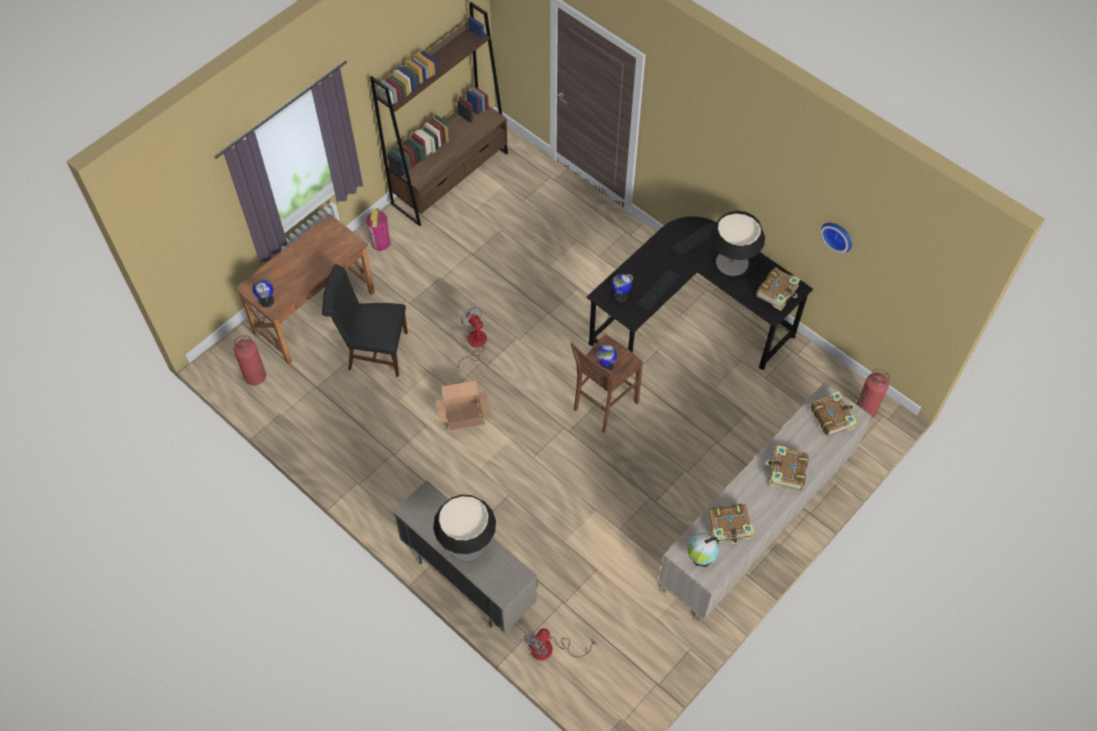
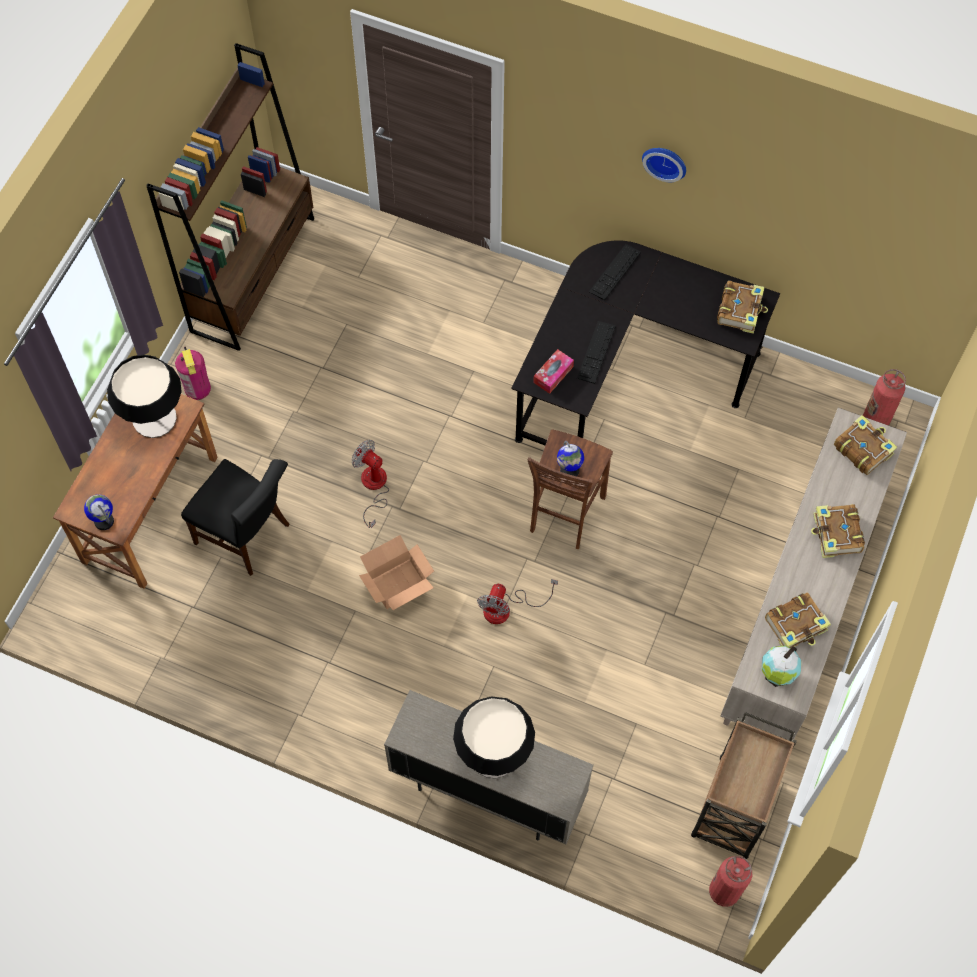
camera: 20 degrees left, 5 degrees up
(255, 377) = (108, 619): fire extinguisher -> fire extinguisher (724, 891)
(373, 351) = (247, 536): black chair -> black chair turned 135 degrees counterclockwise
(550, 649) = (620, 842): fan -> fan (506, 608)
(620, 296) = (553, 374): globe -> tissue box
(644, 654) = (733, 809): none -> brown cart
(732, 262) = (671, 289): table lamp -> table lamp (154, 418)
(838, 235) = (810, 225): wall clock -> wall clock (665, 161)

